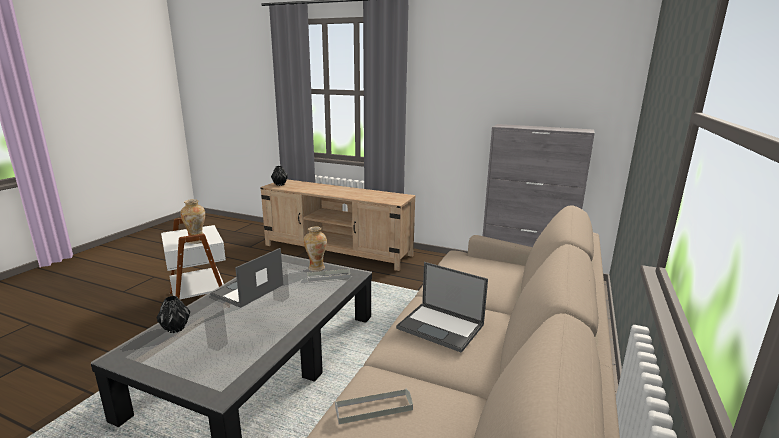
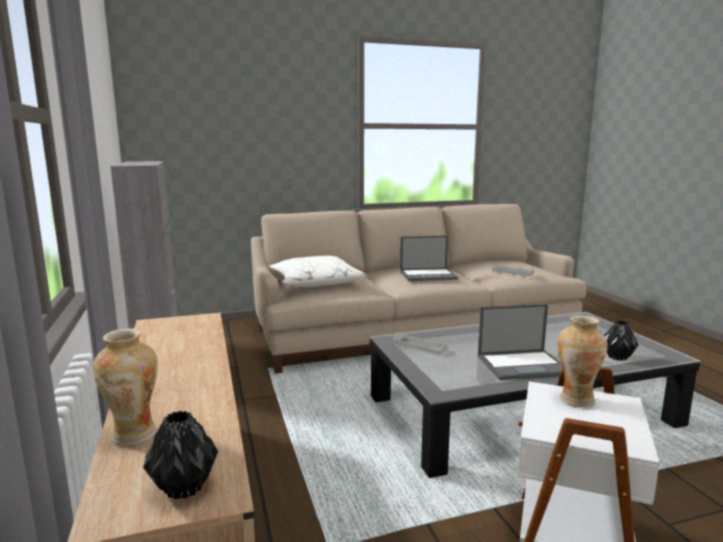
camera: 130 degrees left, 5 degrees down
(316, 268) = (416, 359): vase -> vase (133, 436)
(441, 327) = (428, 275): laptop -> laptop turned 90 degrees clockwise
(489, 269) = (316, 282): none -> white pillow

